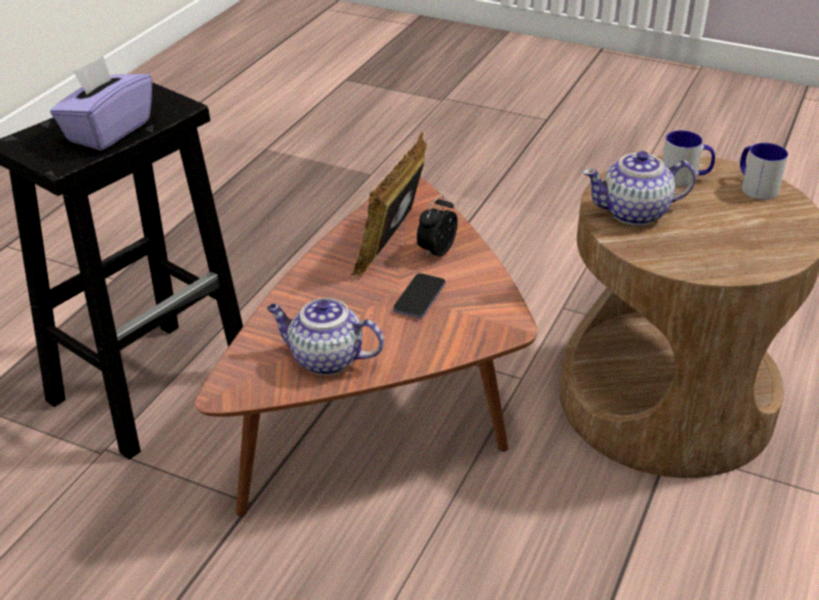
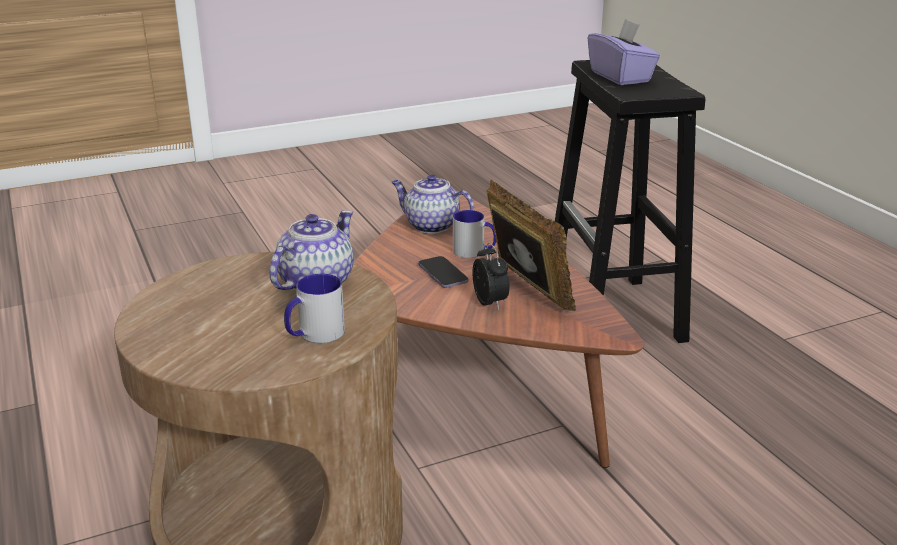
camera: 130 degrees right, 10 degrees down
(324, 359) = (430, 226): teapot -> teapot turned 120 degrees counterclockwise
(755, 187) = (235, 361): mug -> mug (474, 252)

